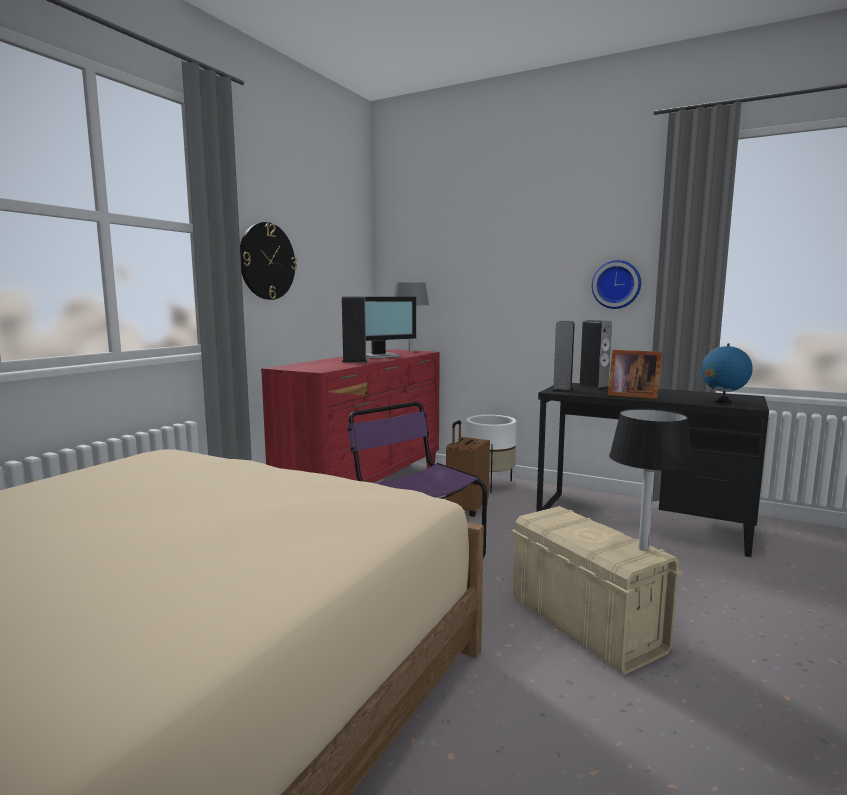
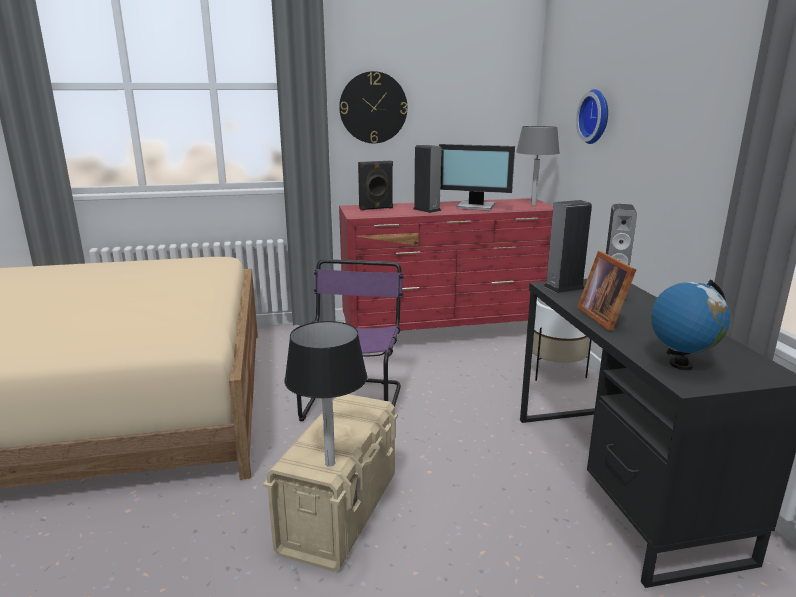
camera: 50 degrees right, 10 degrees up
(310, 365) = (376, 208): none -> black speaker
(466, 509) = (478, 384): brown suitcase -> none
(616, 284) = (716, 154): wall clock -> wall clock (596, 116)

